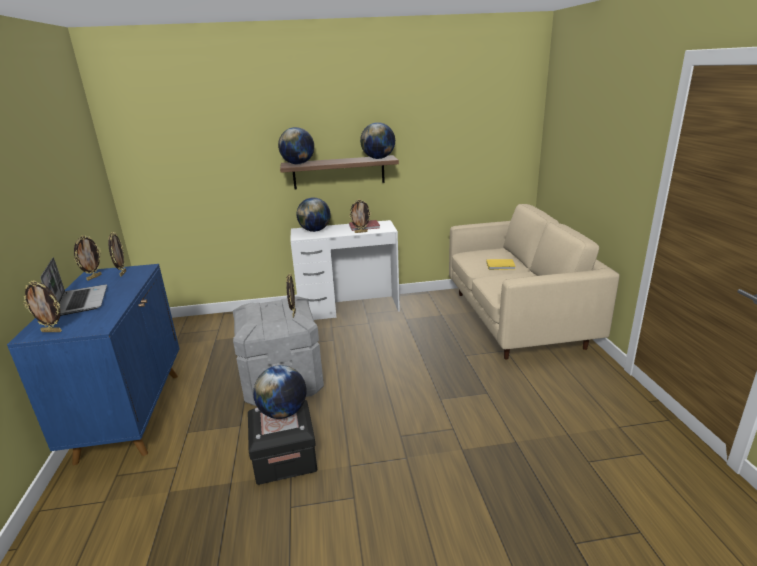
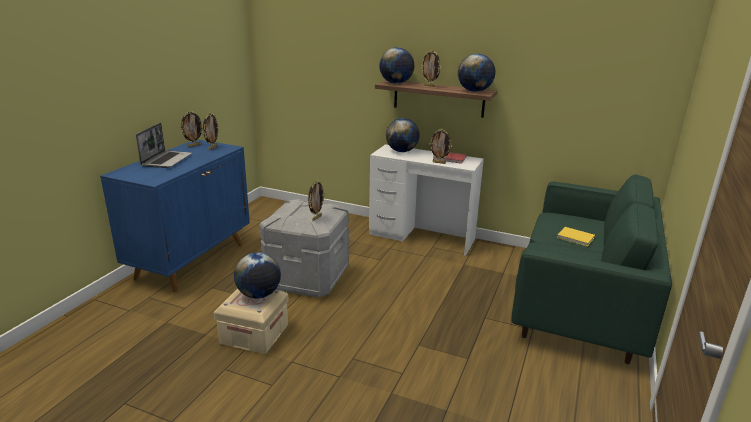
camera: 30 degrees right, 0 degrees up
(52, 331) = (129, 175): picture frame -> picture frame (430, 86)
(285, 457) = (254, 334): black storage box -> beige storage box
(515, 319) = (580, 304): beige sofa -> green sofa

